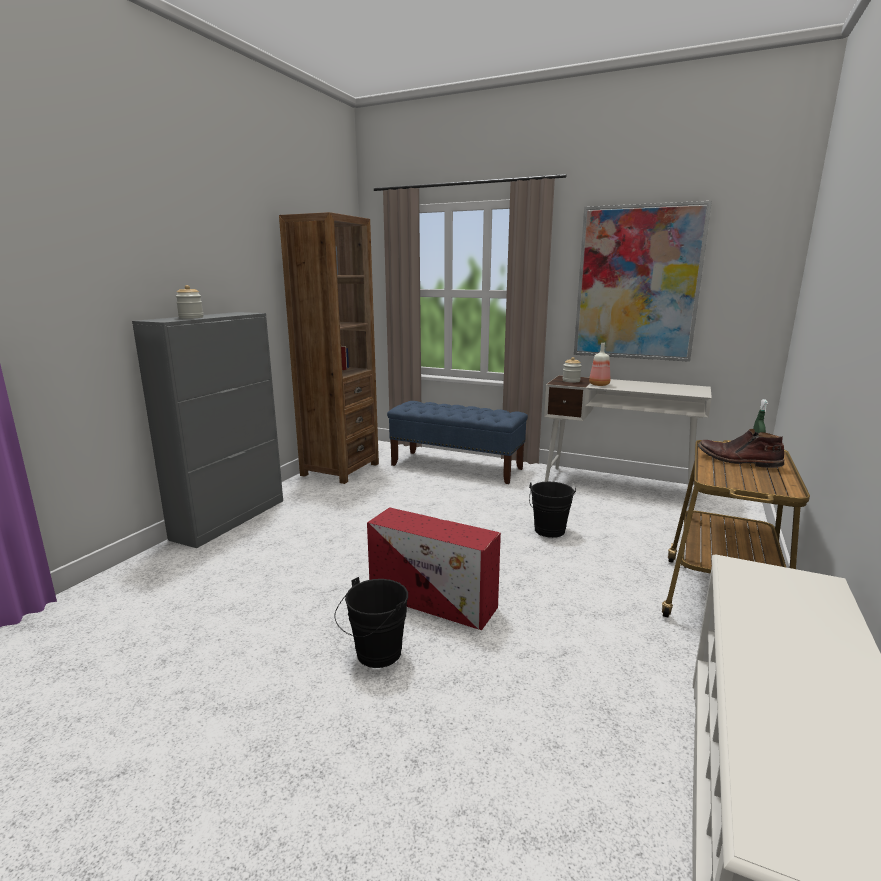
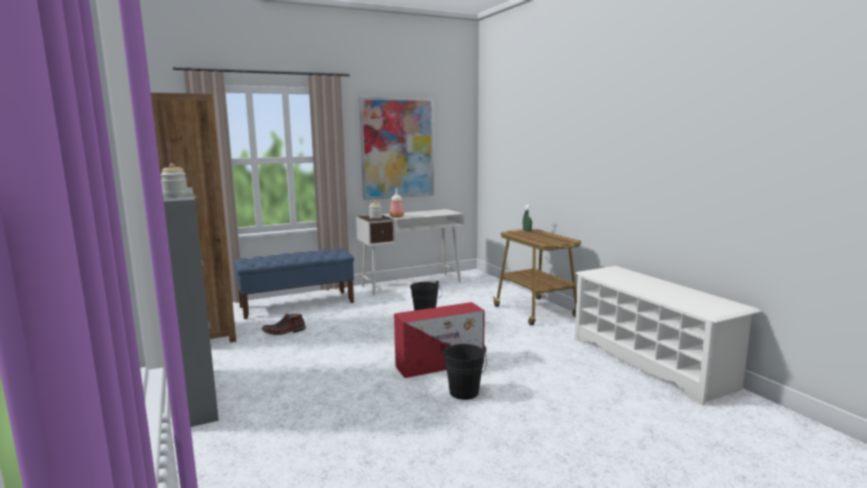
camera: 50 degrees left, 5 degrees down
(738, 460) = (534, 235): brown boot -> brown boot (284, 331)

